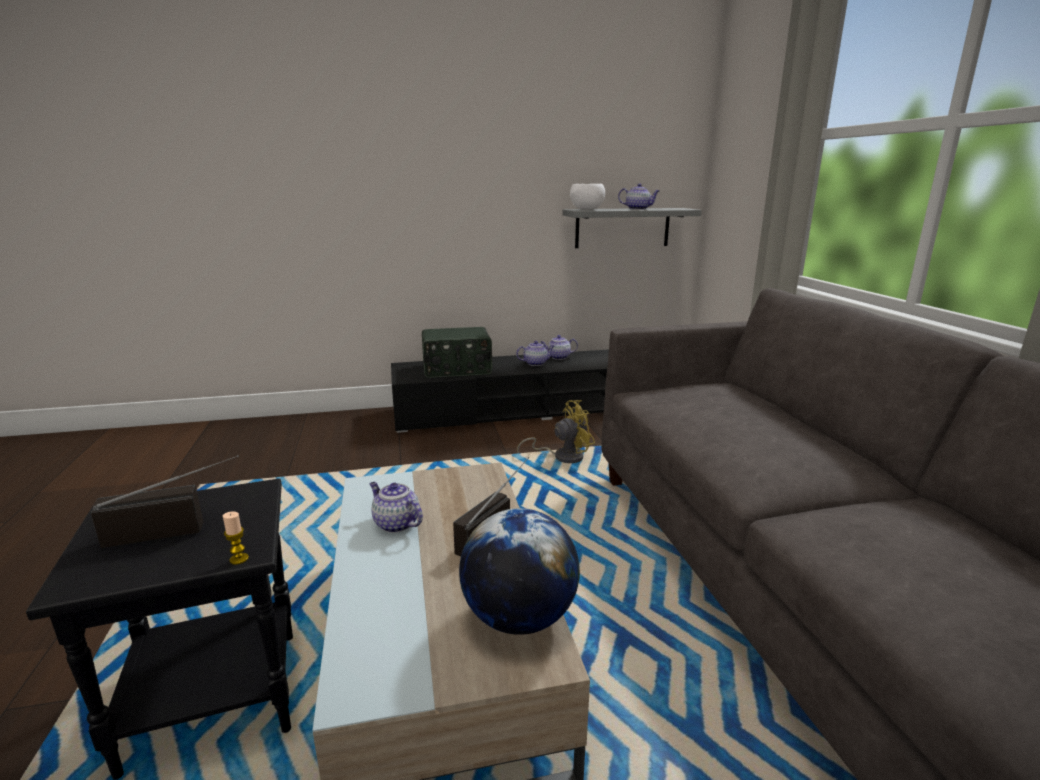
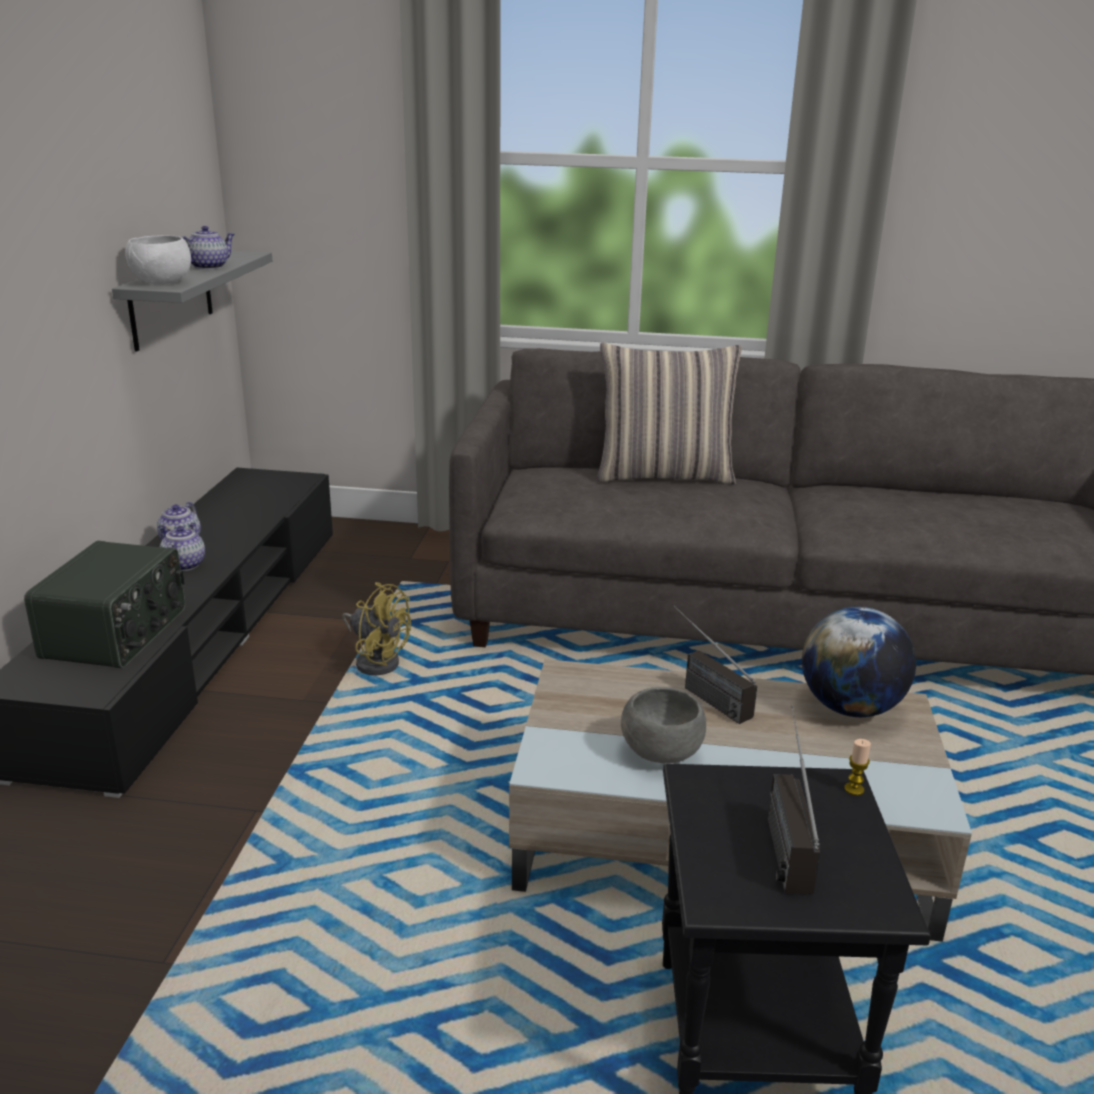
camera: 70 degrees left, 5 degrees up
(395, 524) = (660, 753): teapot -> grey bowl
(562, 456) = (377, 660): yellow fan -> yellow fan turned 120 degrees clockwise
(791, 420) = (664, 474): none -> pillow

